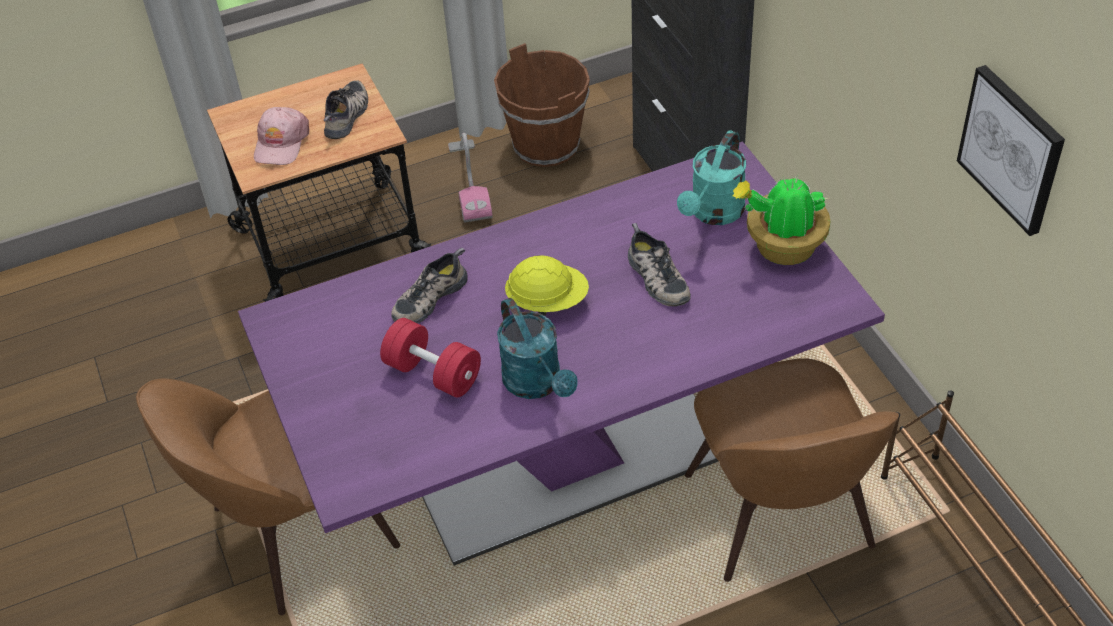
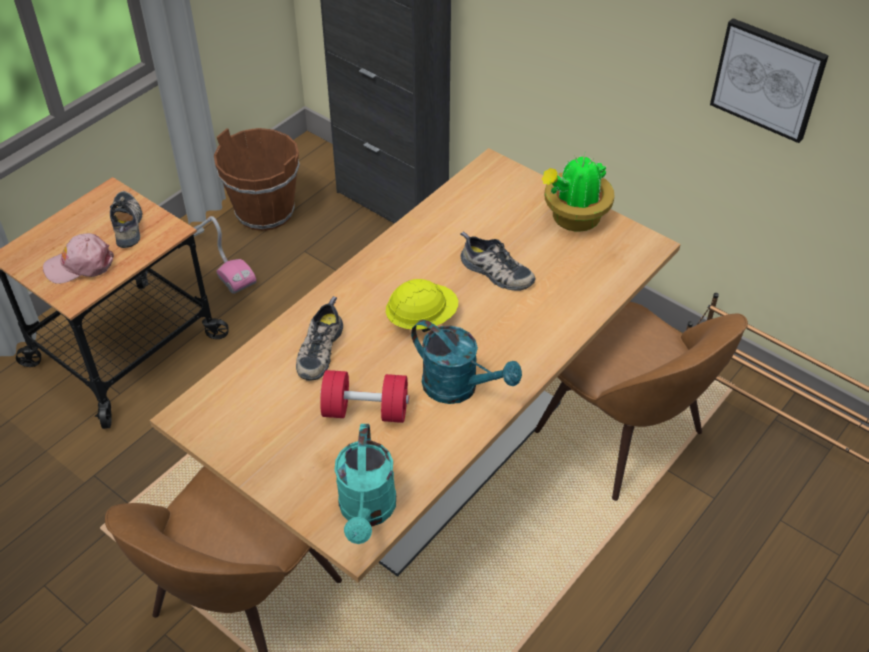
camera: 30 degrees left, 0 degrees up
(281, 143) = (80, 265): pink cap -> pink cap turned 90 degrees clockwise
(566, 457) = (434, 453): purple dining table -> beige dining table
(713, 214) = (505, 209): turquoise watering can -> turquoise watering can (367, 512)

